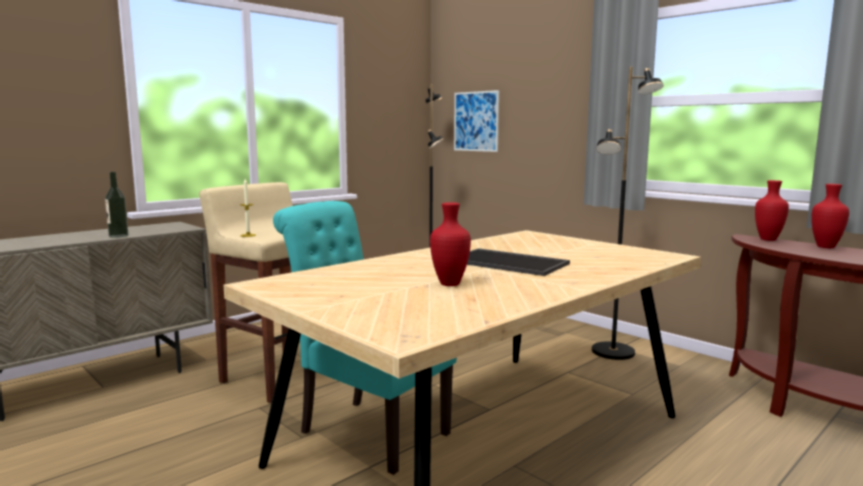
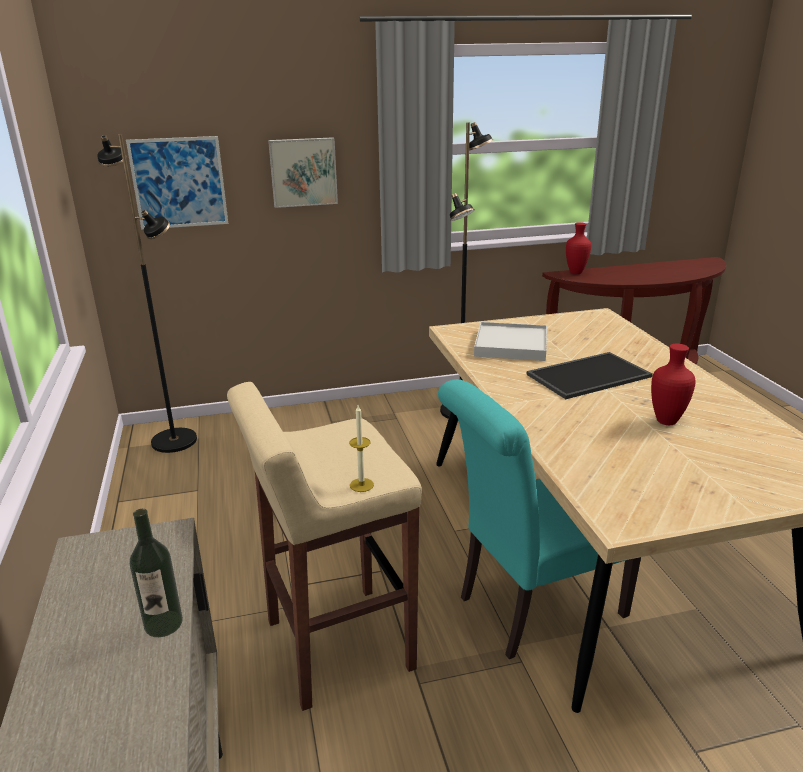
camera: 60 degrees left, 15 degrees up
(530, 244) = (511, 345): none -> white tray
(546, 117) = (303, 172): none -> picture
(824, 247) = (615, 270): red vase -> none

